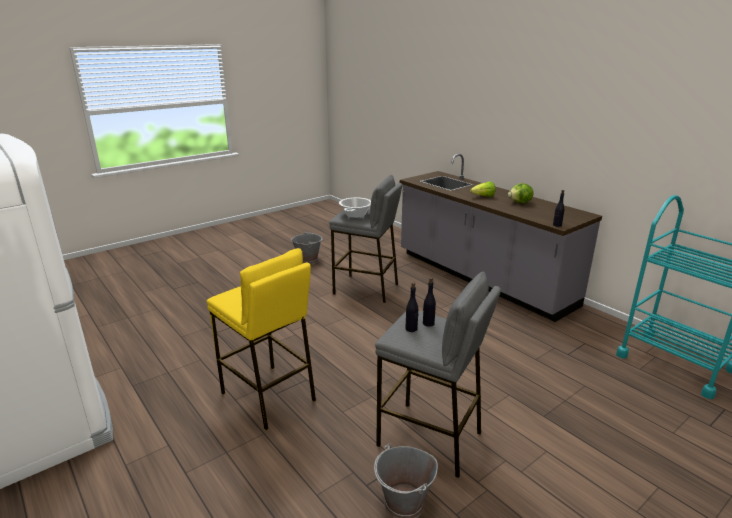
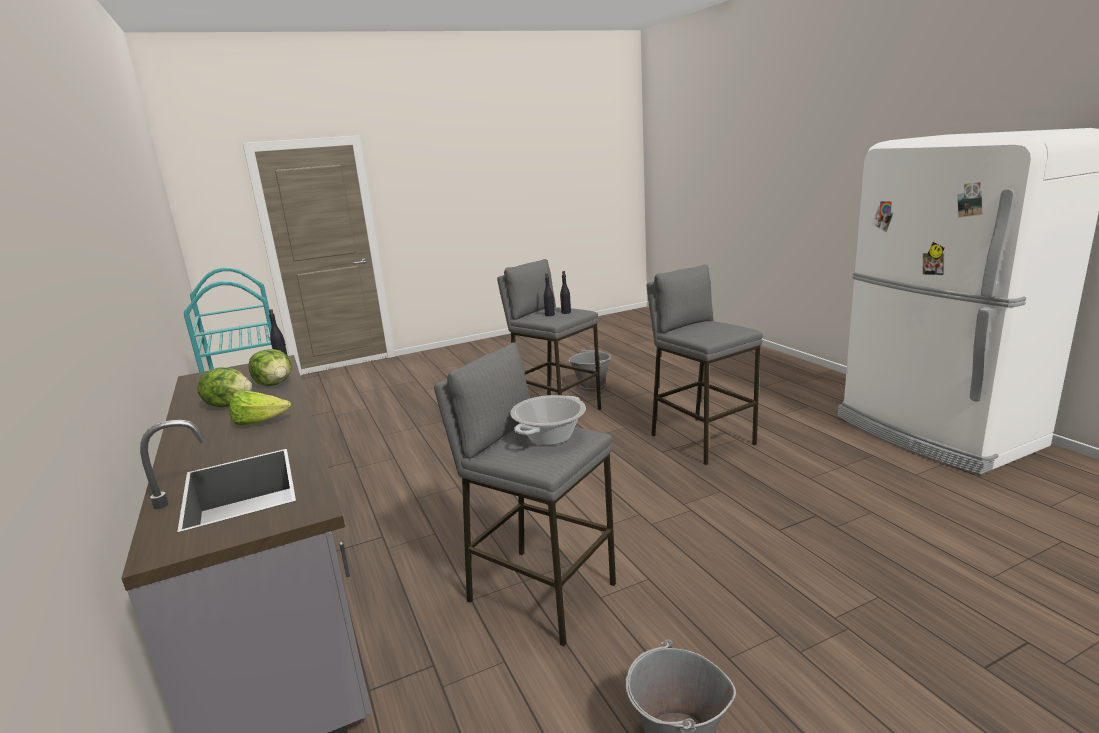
camera: 165 degrees left, 5 degrees down
(268, 397) = (702, 439): yellow stool -> grey stool
(521, 212) = (275, 384): none -> lettuce

